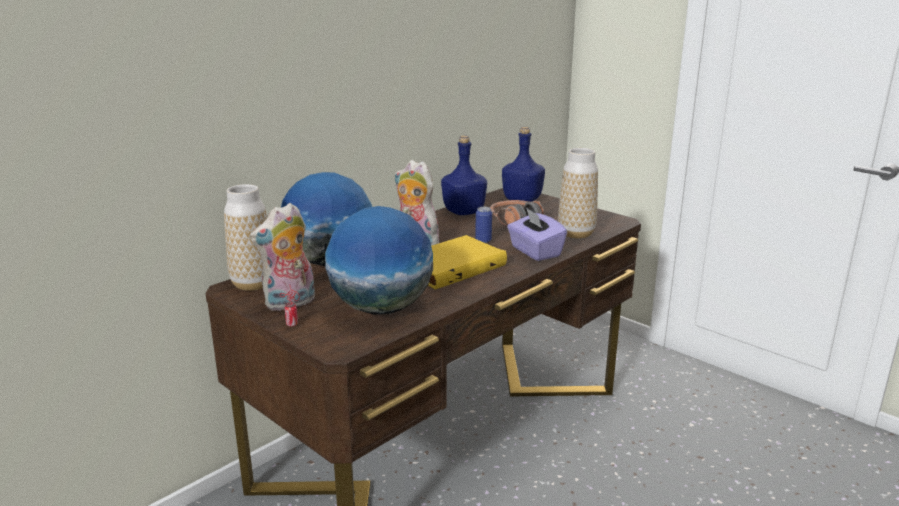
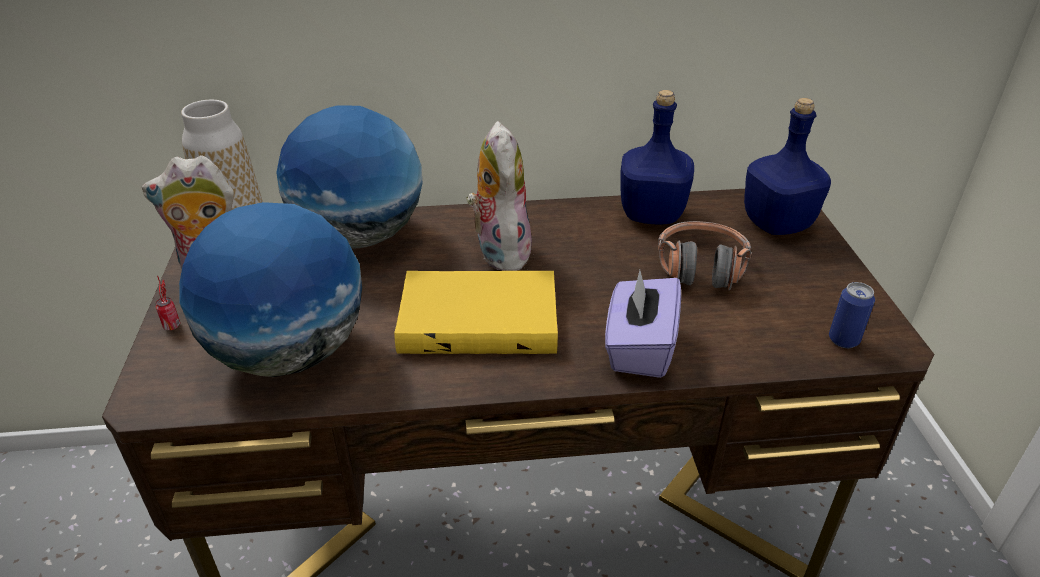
camera: 40 degrees right, 15 degrees up
(483, 240) = (596, 286): can -> can (843, 340)
(576, 234) = (763, 339): vase -> none

